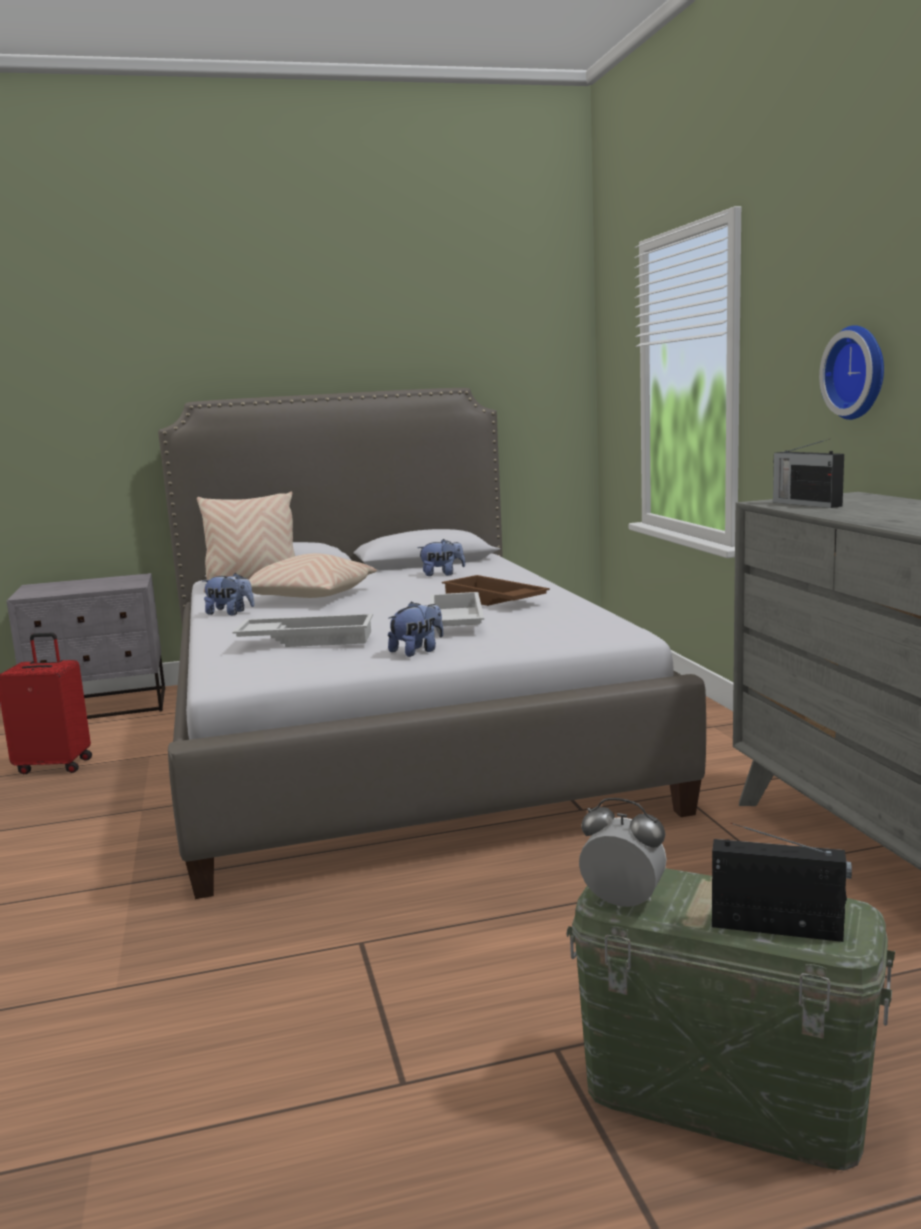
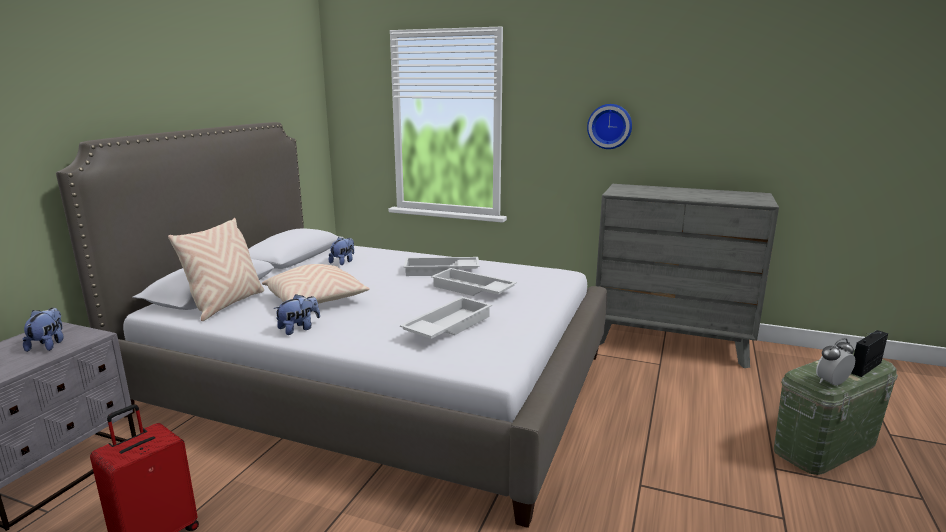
camera: 55 degrees left, 5 degrees up
(417, 651) = (522, 312): plush toy -> plush toy (48, 345)
(492, 600) = (441, 271): brown tray -> white tray
(805, 504) = (634, 193): radio -> none

